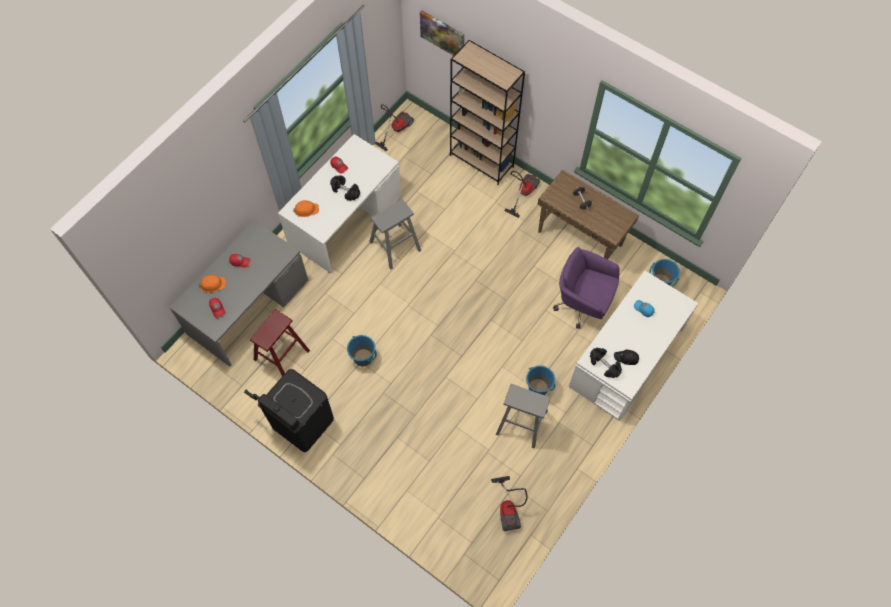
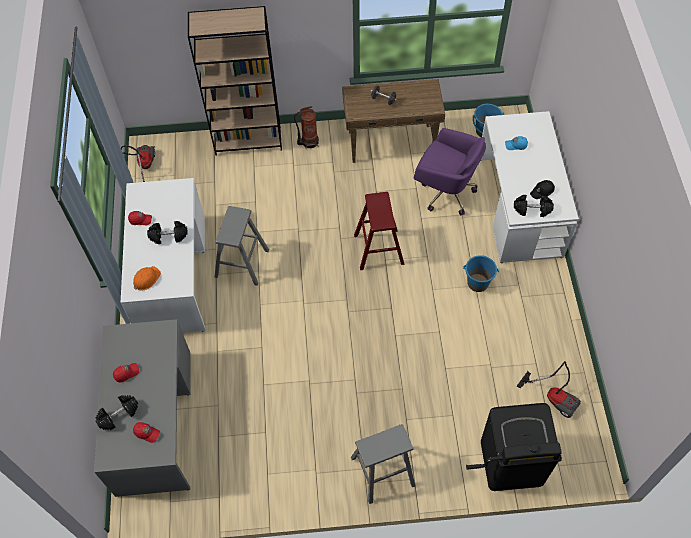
camera: 40 degrees left, 5 degrees down
(212, 284) = (118, 415): orange hard hat -> black dumbbell
(281, 355) = (230, 437): red stool -> red stool (379, 249)
(301, 422) = (309, 480): black washing machine -> black washing machine (510, 463)
(363, 357) = (308, 378): blue bucket -> none
(442, 34) = (152, 28): picture -> none
(521, 422) = (493, 320): grey stool -> grey stool (382, 471)
(523, 193) = (309, 141): vacuum cleaner -> fire extinguisher
(581, 305) = (445, 193): purple office chair -> purple office chair turned 135 degrees counterclockwise

